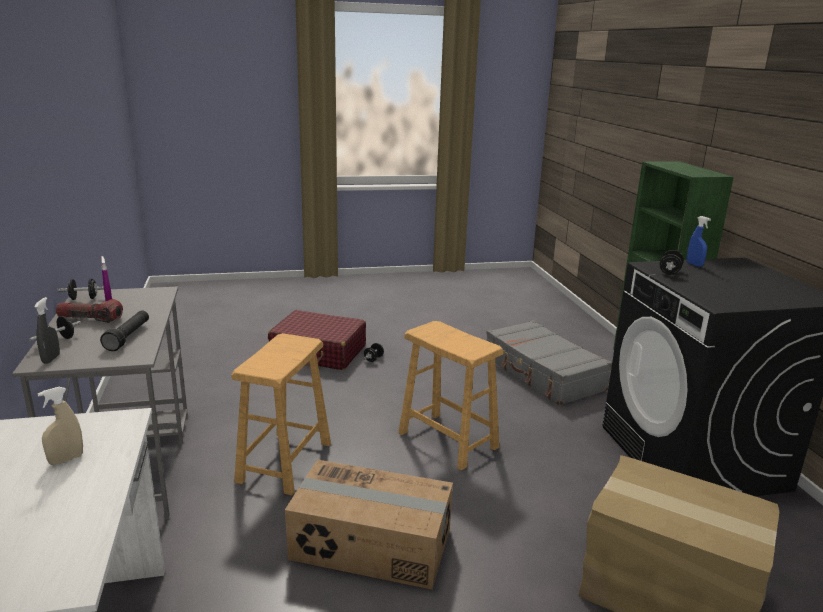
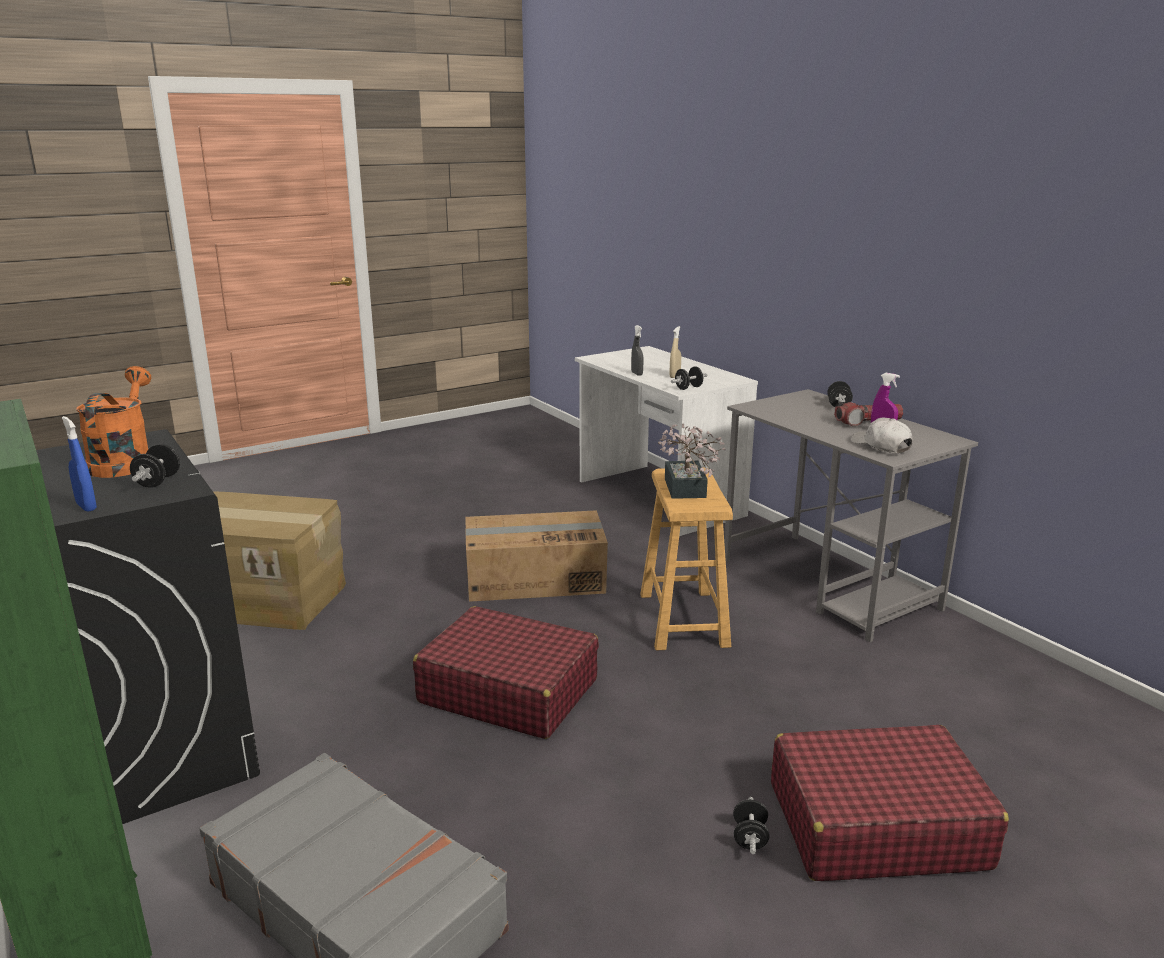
camera: 160 degrees right, 0 degrees up
(51, 359) = (807, 397): grey spray bottle -> grey spray bottle (637, 374)
(84, 298) = (937, 436): black dumbbell -> black dumbbell (688, 388)
(128, 337) = (793, 416): black flashlight -> none
(144, 299) = (881, 446): none -> white cap
(287, 353) = (685, 491): none -> potted plant
(448, 440) = (508, 691): brown stool -> red suitcase
(710, 288) = (124, 461): none -> orange watering can

